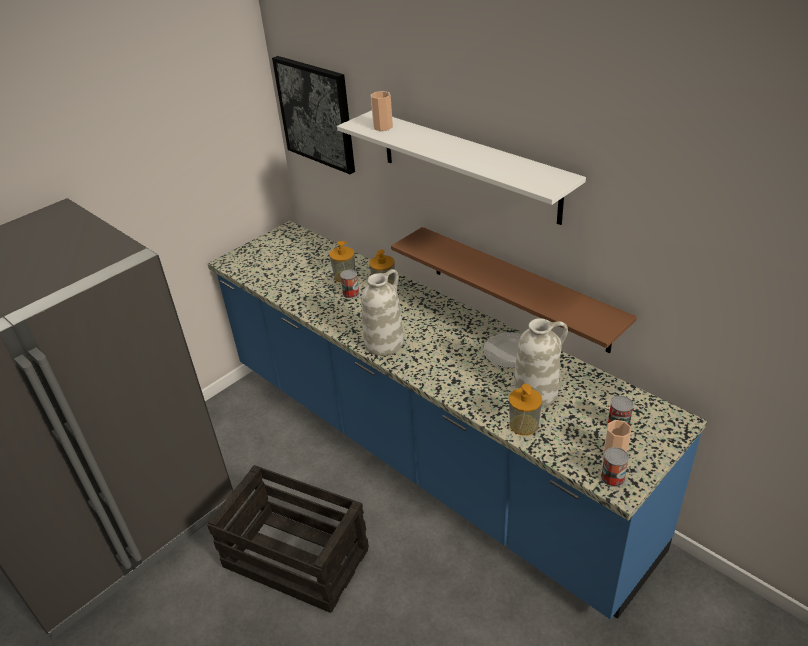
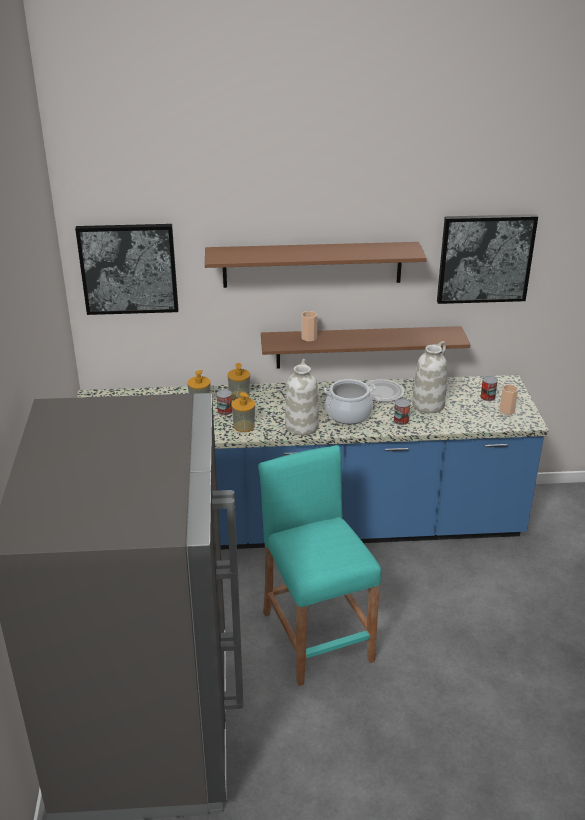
camera: 50 degrees left, 5 degrees down
(297, 558) = (317, 636): crate -> turquoise stool
(383, 127) = (241, 254): cup -> cup (309, 338)
(442, 356) = (348, 414): none -> cooking pot
(467, 165) = (312, 264): white shelf -> brown shelf
(524, 425) = (447, 422): soap dispenser -> soap dispenser (244, 426)
(612, 477) = (520, 420): can -> can (401, 420)
(675, 233) = (485, 258): none -> picture

